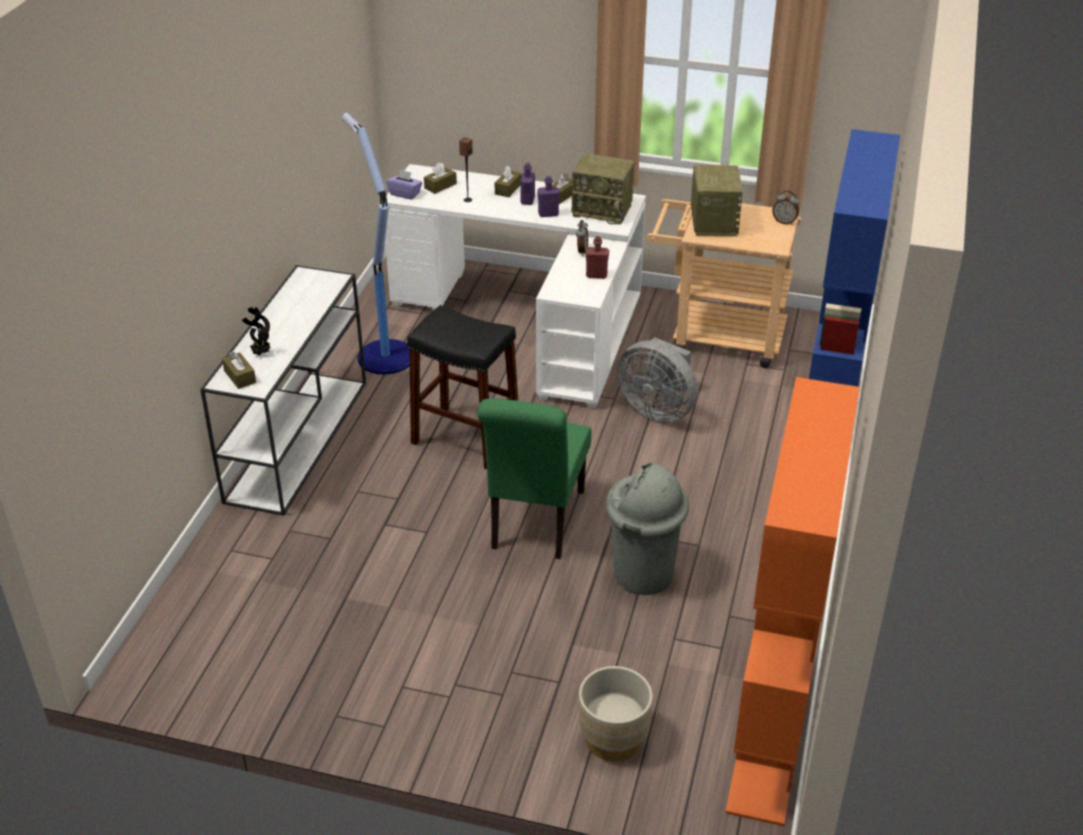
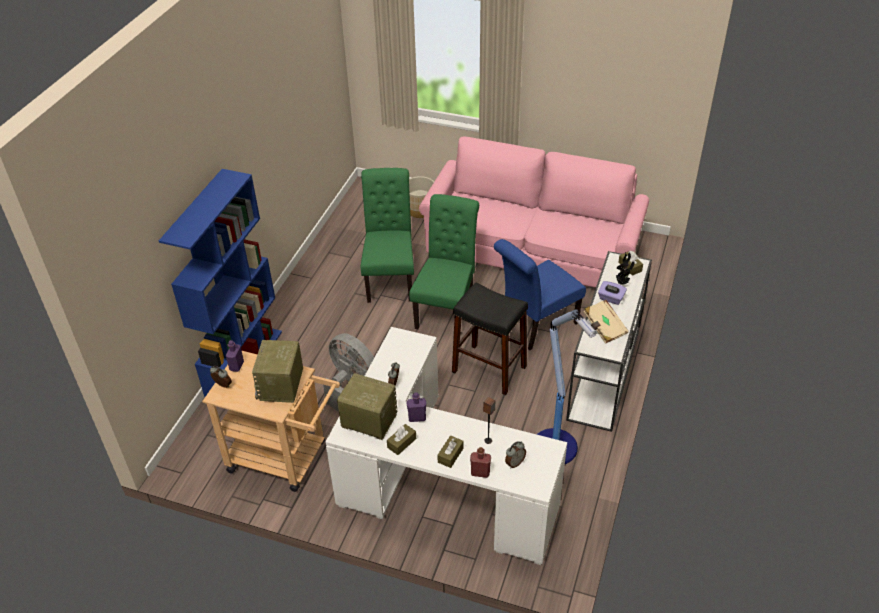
camera: 175 degrees left, 5 degrees up
(307, 299) = (604, 328): none -> beige book
(375, 641) = (532, 251): none -> pink sofa
(390, 500) = (535, 326): none -> blue chair
(405, 194) = (546, 452): purple tissue box -> purple tissue box (611, 298)
(440, 186) = (514, 463): brown tissue box -> alarm clock
(527, 200) = (433, 437): purple bottle -> purple bottle (236, 366)
(596, 275) = (387, 357): red bottle -> red bottle (480, 473)
(642, 575) = (390, 278): grey trash can -> green chair
(770, 738) = (350, 208): orange bookcase -> none

